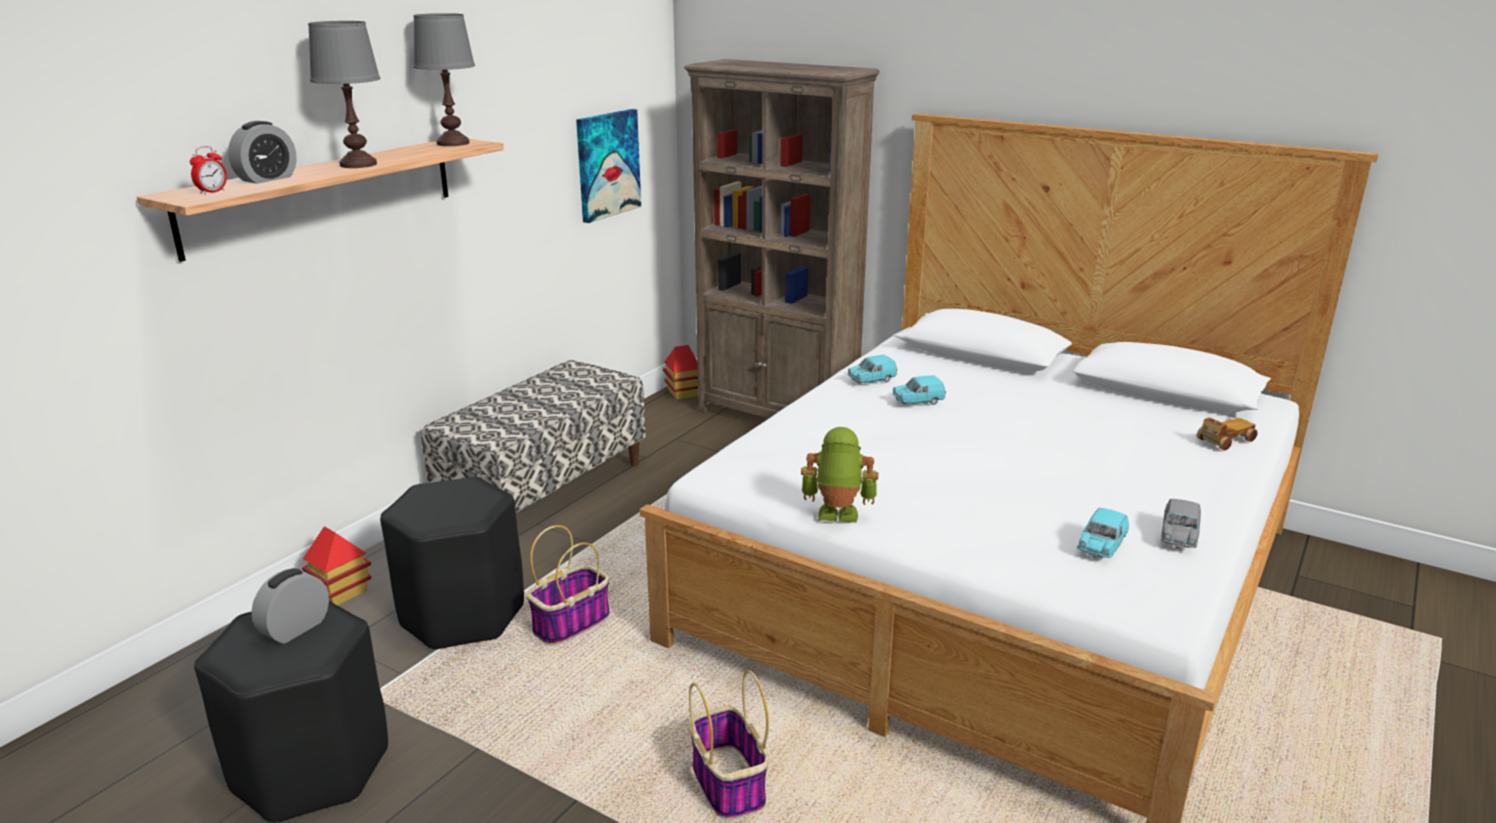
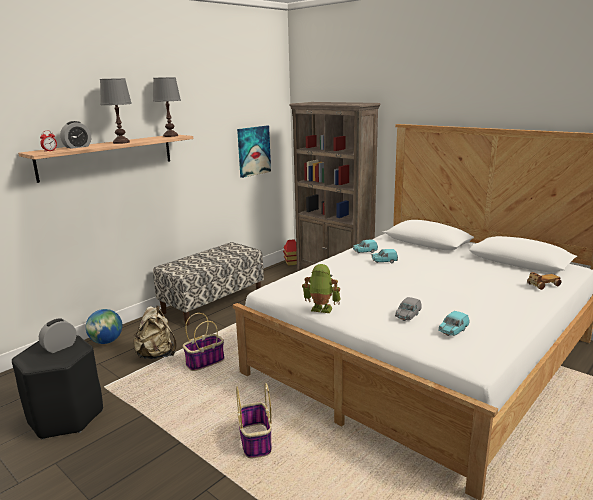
camera: 10 degrees right, 5 degrees down
(341, 593) = (106, 341): toy house -> globe
(463, 615) = (157, 355): black stool -> beige backpack
(1178, 538) = (498, 329): grey toy car -> grey toy car (407, 316)

